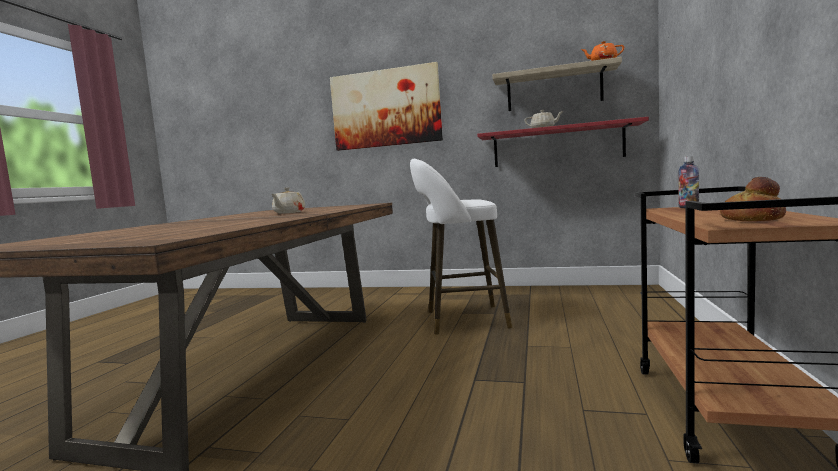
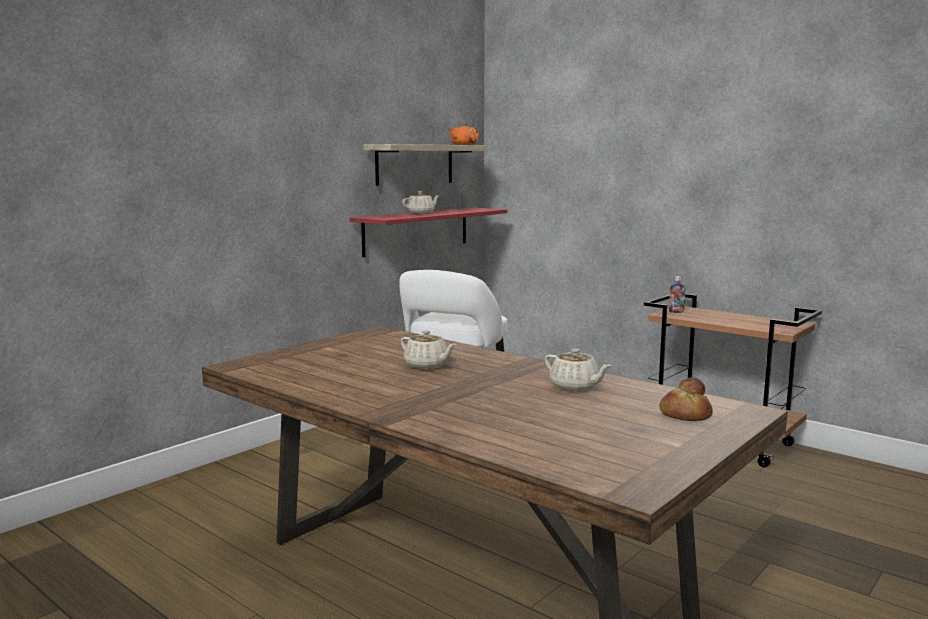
camera: 65 degrees left, 5 degrees up
(240, 222) = (575, 387): none -> beige teapot
(385, 108) = (228, 165): picture -> none
(751, 219) = (767, 324): bread -> bread (684, 415)

